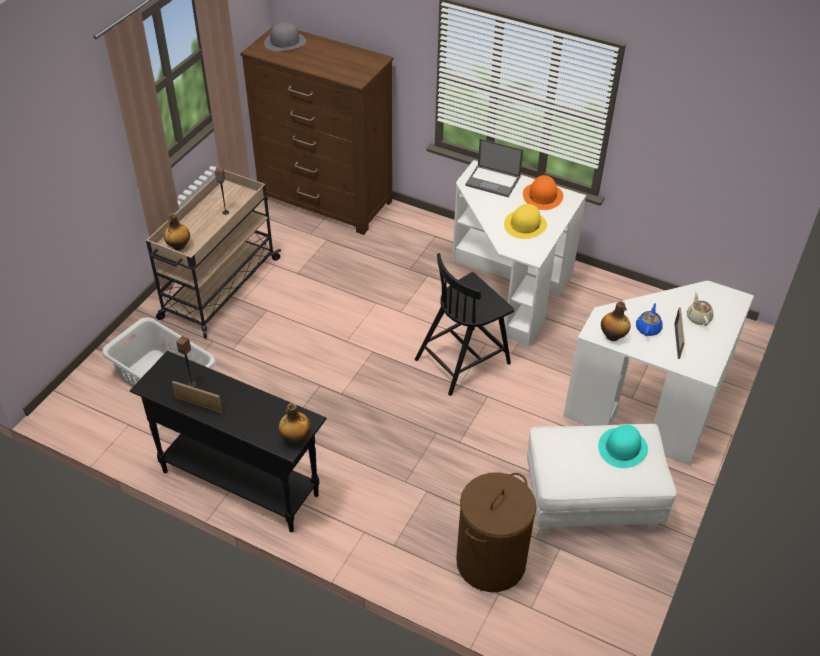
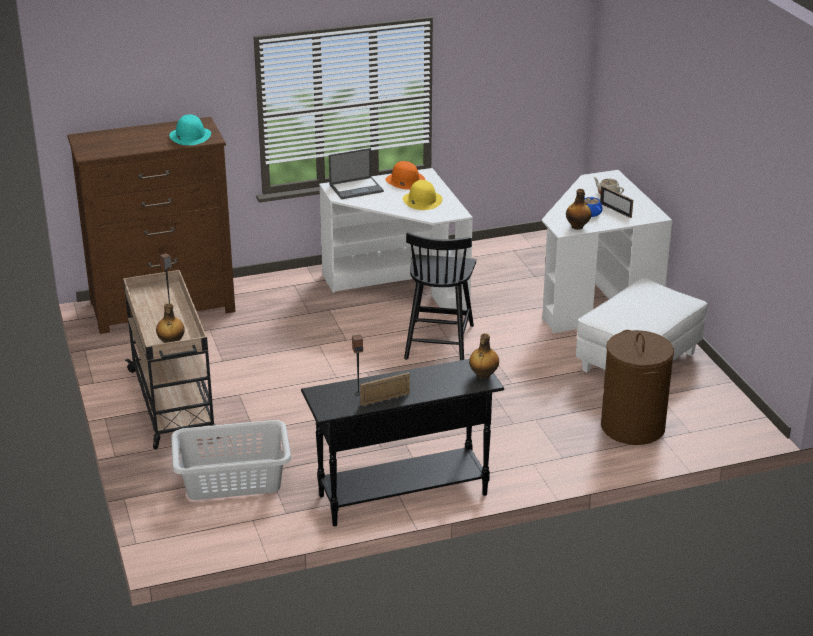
camera: 45 degrees left, 15 degrees down
(285, 42) = (101, 141): grey hat -> none
(622, 447) = (647, 295): turquoise hat -> turquoise hat (190, 136)

